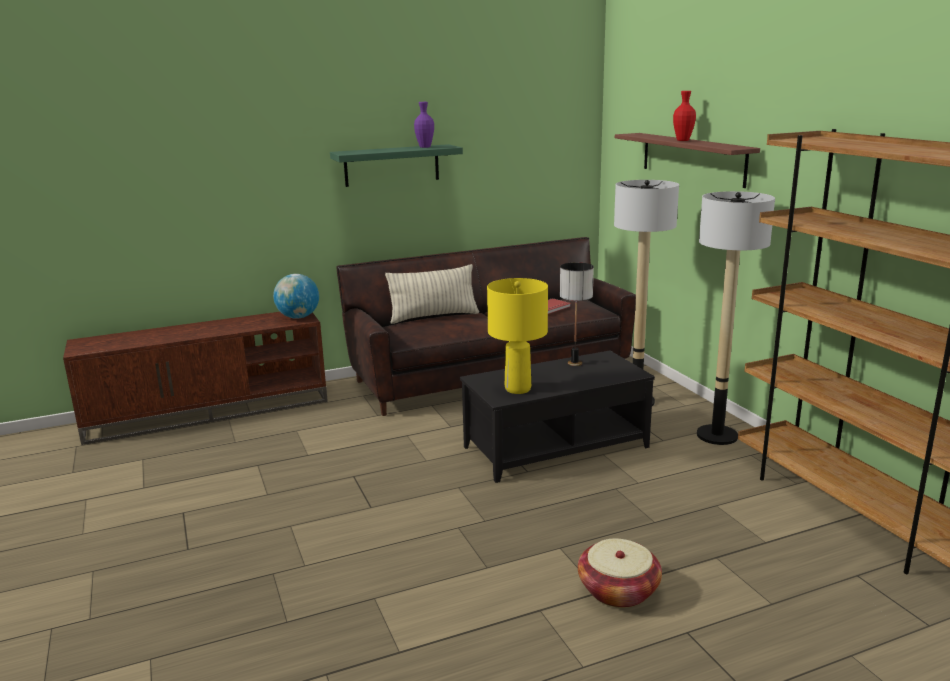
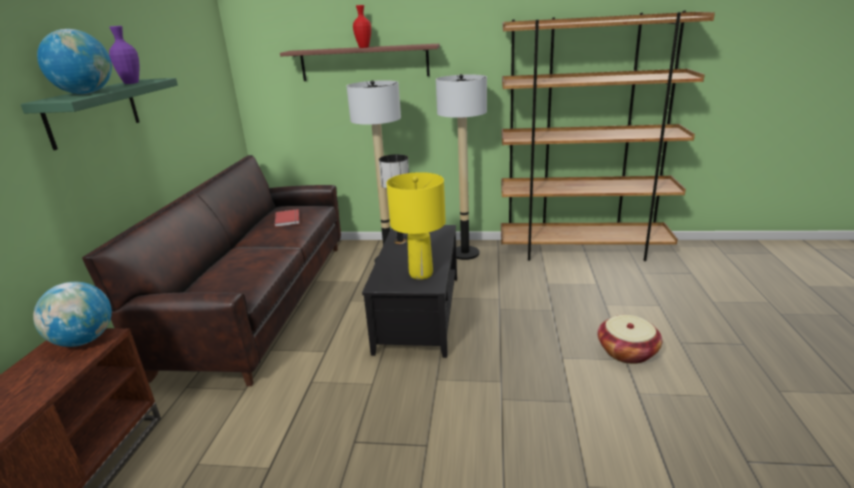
camera: 60 degrees left, 5 degrees up
(371, 151) = (85, 93): none -> globe
(433, 316) = (212, 268): pillow -> none

